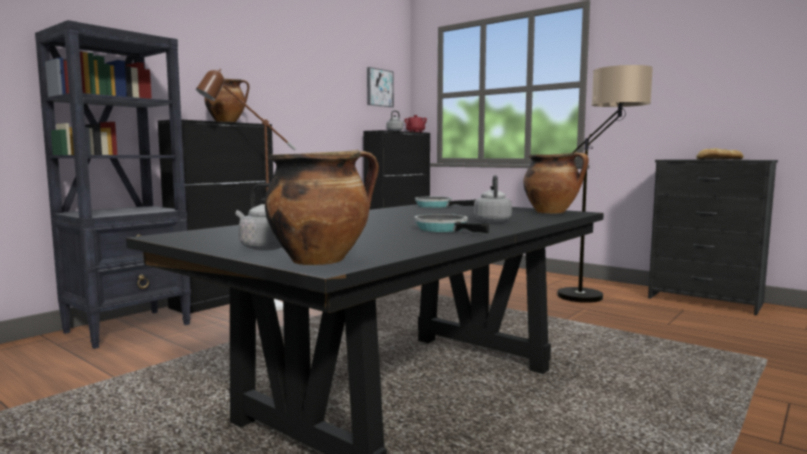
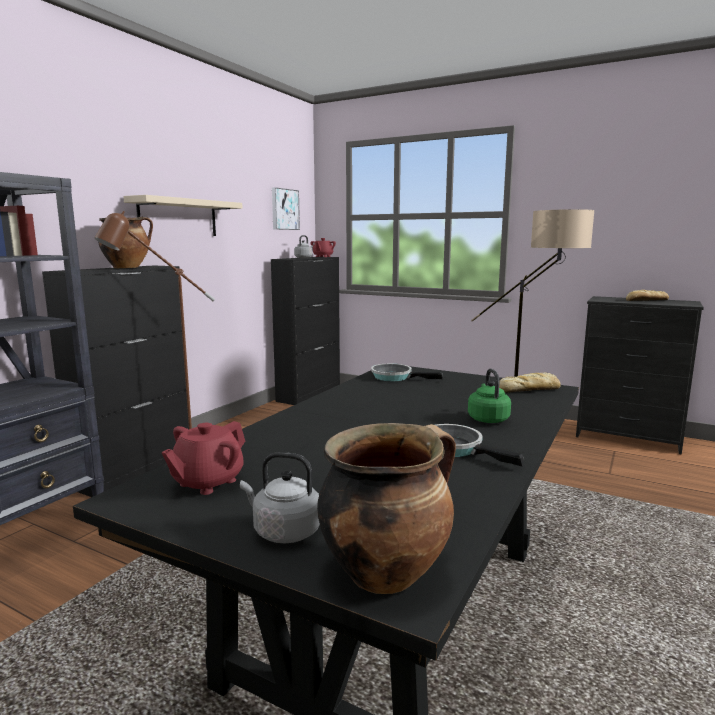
camera: 10 degrees left, 5 degrees up
(229, 233) = (207, 482): none -> red teapot
(277, 87) = (178, 218): none -> beige shelf
(492, 221) = (487, 419): grey kettle -> green kettle
(552, 212) = (529, 390): cooking pot -> bread

